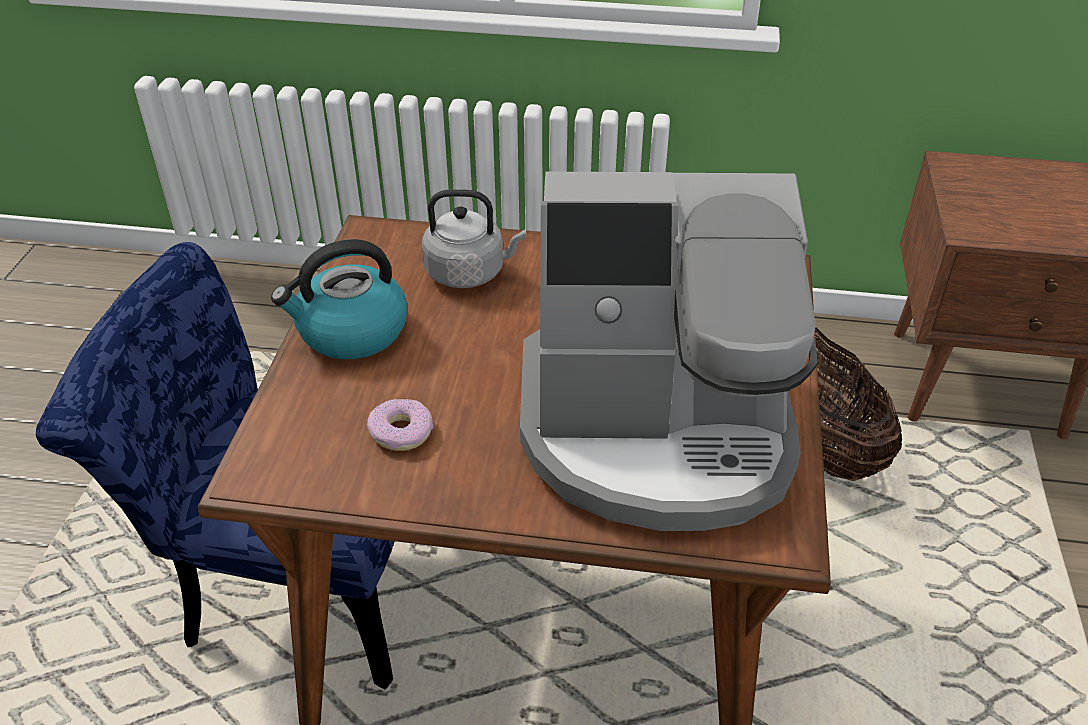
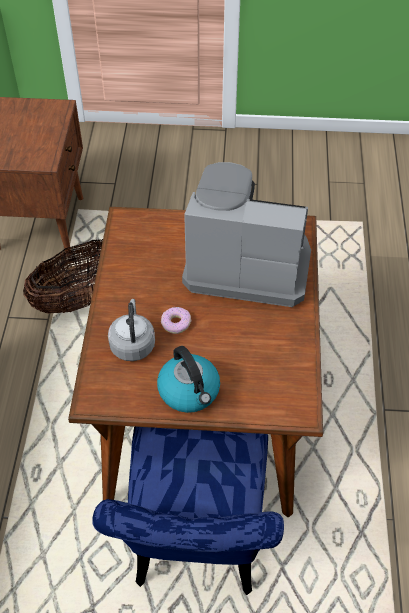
camera: 95 degrees left, 10 degrees up
(401, 432) = (262, 356): donut -> donut (176, 323)
(658, 431) = (247, 262): coffee machine -> coffee machine turned 75 degrees counterclockwise

